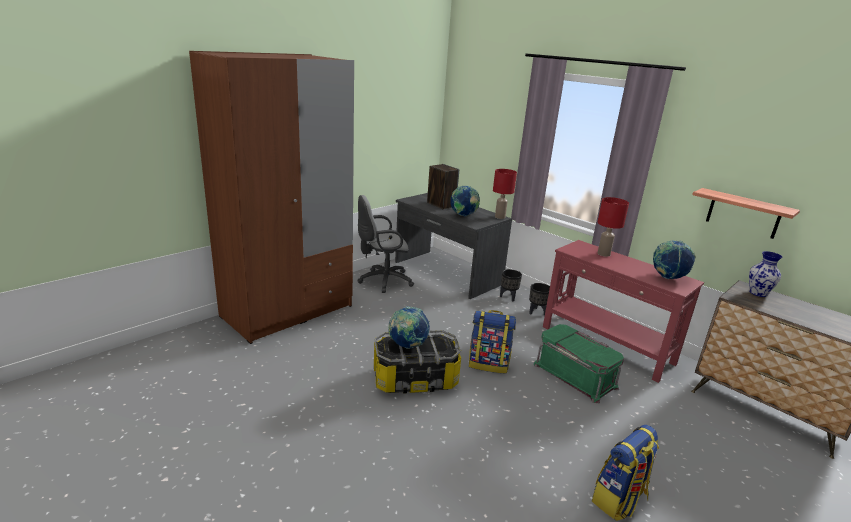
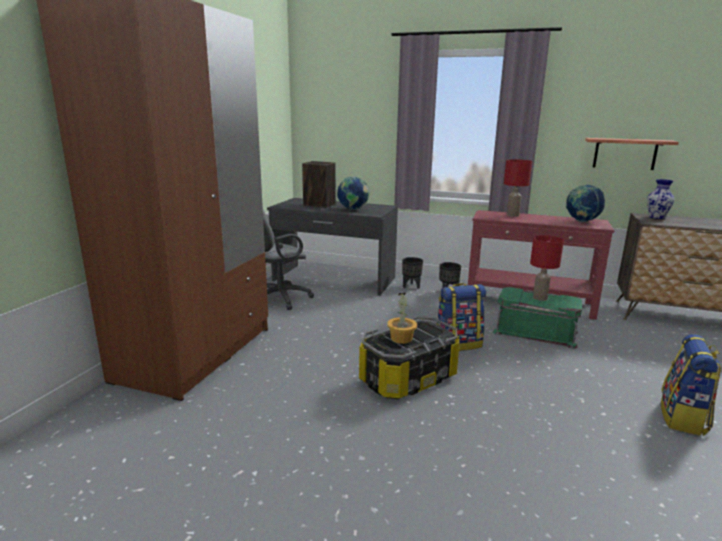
camera: 25 degrees left, 5 degrees down
(407, 345) = (401, 338): globe -> potted plant
(499, 217) = (386, 206): red table lamp -> red table lamp (539, 298)

